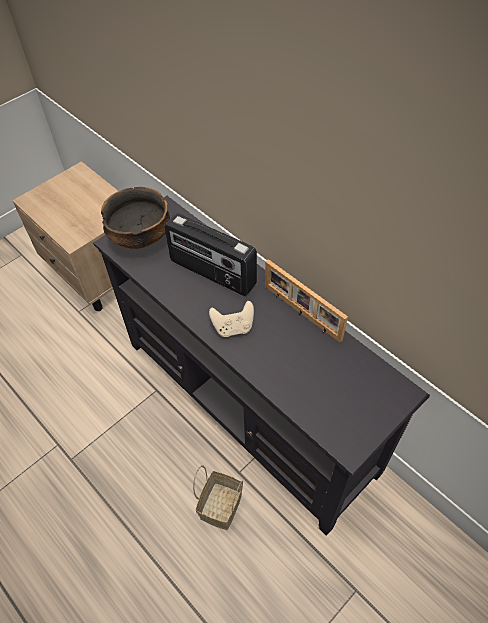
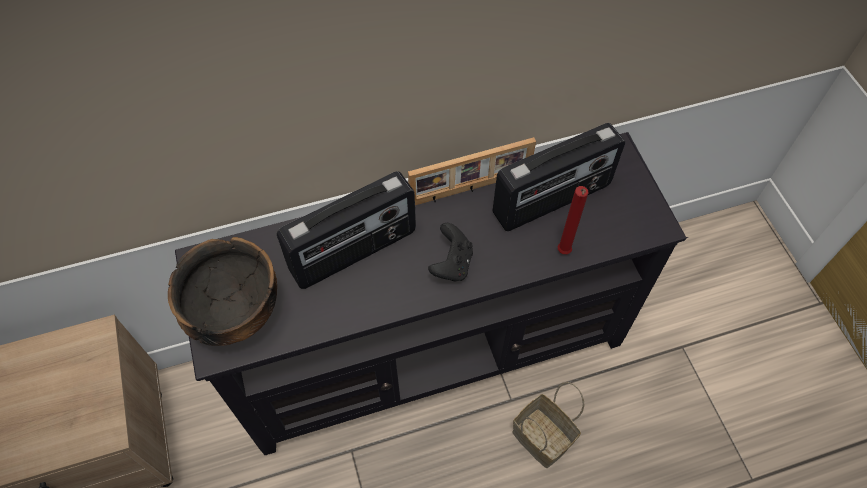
camera: 65 degrees left, 5 degrees up
(233, 327) = (451, 264): beige game controller -> black game controller
(282, 390) = (563, 253): none -> red candle
(324, 366) = (552, 200): none -> radio

